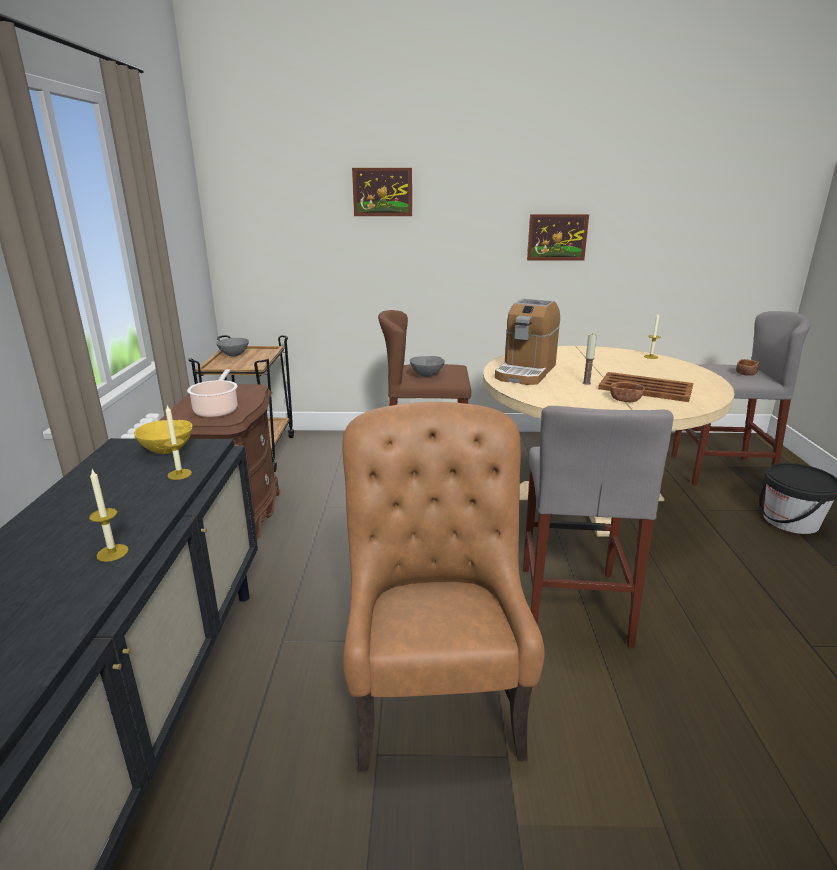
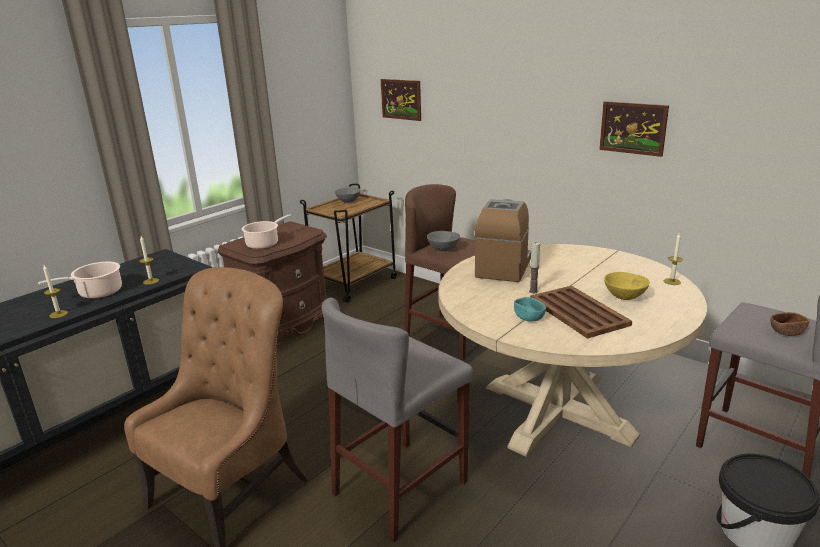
camera: 40 degrees right, 0 degrees up
(120, 510) = (97, 293): none -> cooking pot
(167, 451) = (171, 265): yellow bowl -> yellow bowl (624, 297)
(382, 192) = (472, 73): picture -> picture (401, 99)
(526, 372) = (504, 266): coffee machine -> coffee machine turned 135 degrees clockwise
(625, 400) = (529, 317): brown bowl -> turquoise bowl

